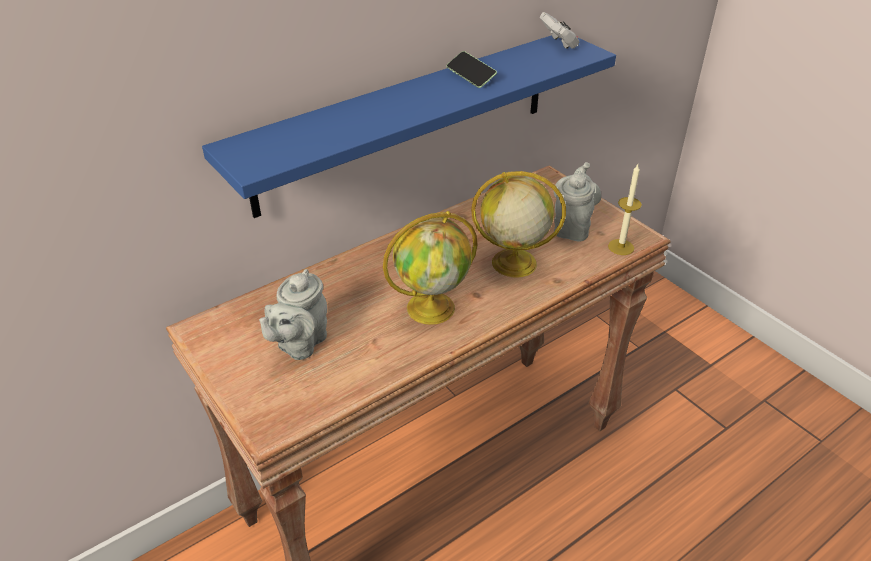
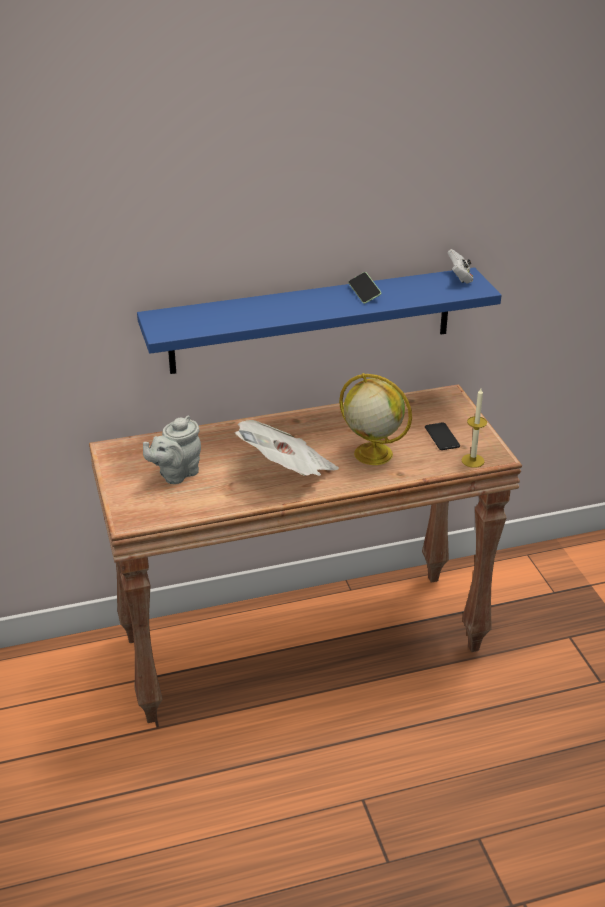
camera: 20 degrees right, 5 degrees down
(432, 307) = (287, 471): globe -> newspaper
(572, 227) = (442, 437): grey teapot -> phone

